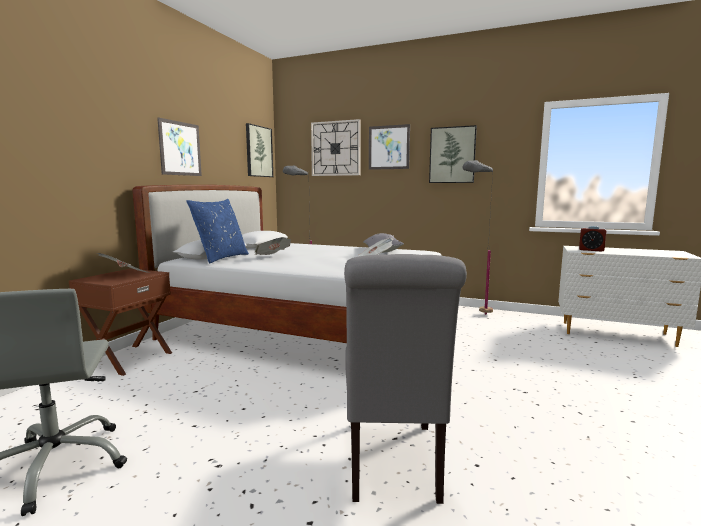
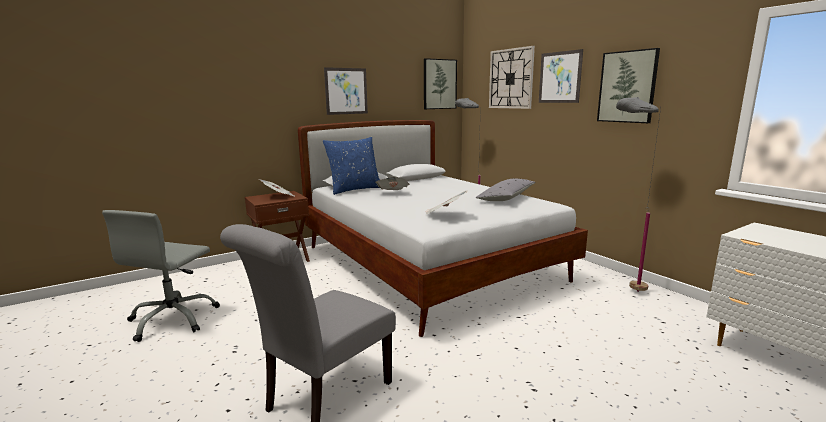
camera: 35 degrees right, 5 degrees up
(591, 250) = (774, 237): alarm clock -> none

